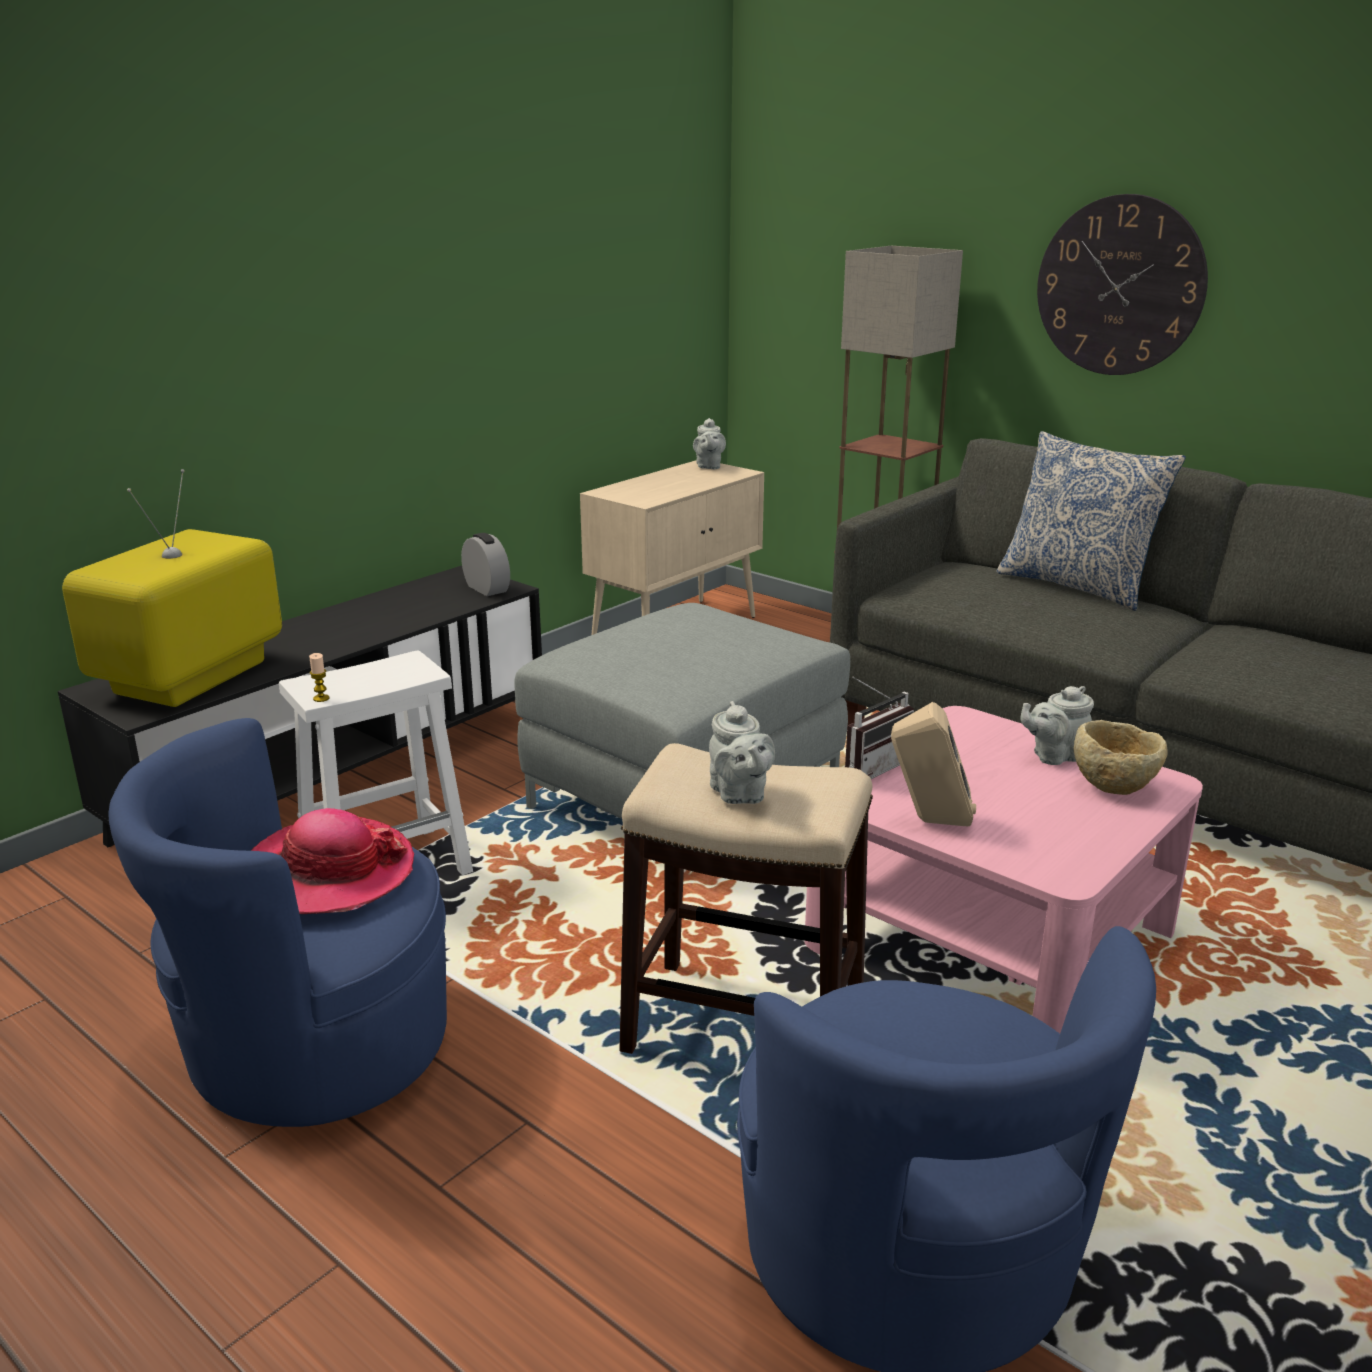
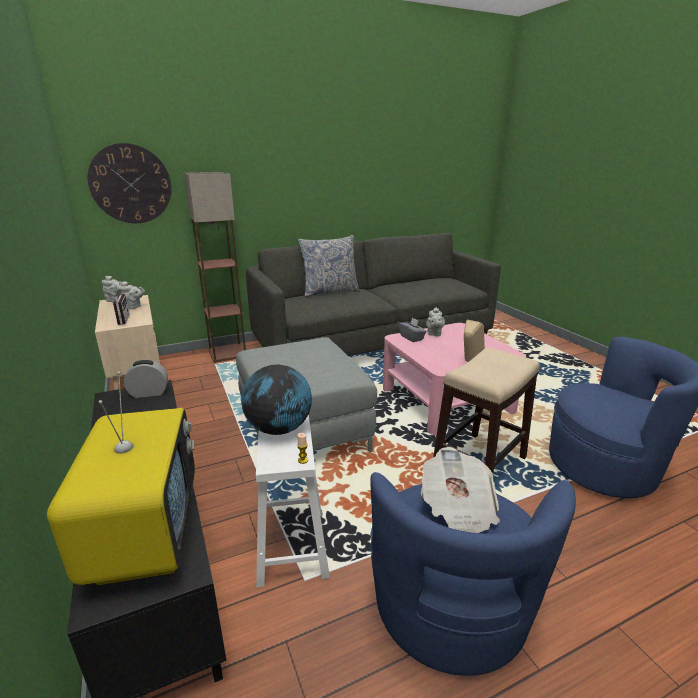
camera: 65 degrees left, 0 degrees up
(191, 679) = (146, 535): television -> television turned 150 degrees counterclockwise
(328, 872) = (457, 510): hat -> newspaper
(394, 667) = (279, 429): none -> globe
(739, 794) = (500, 370): grey teapot -> grey teapot (132, 307)
(870, 768) = (424, 360): radio -> radio (119, 320)
(987, 735) = (412, 338): none -> grey tissue box
(1114, 786) = (459, 332): beige bowl -> none
(1120, 286) = (289, 180): wall clock -> wall clock (131, 184)

